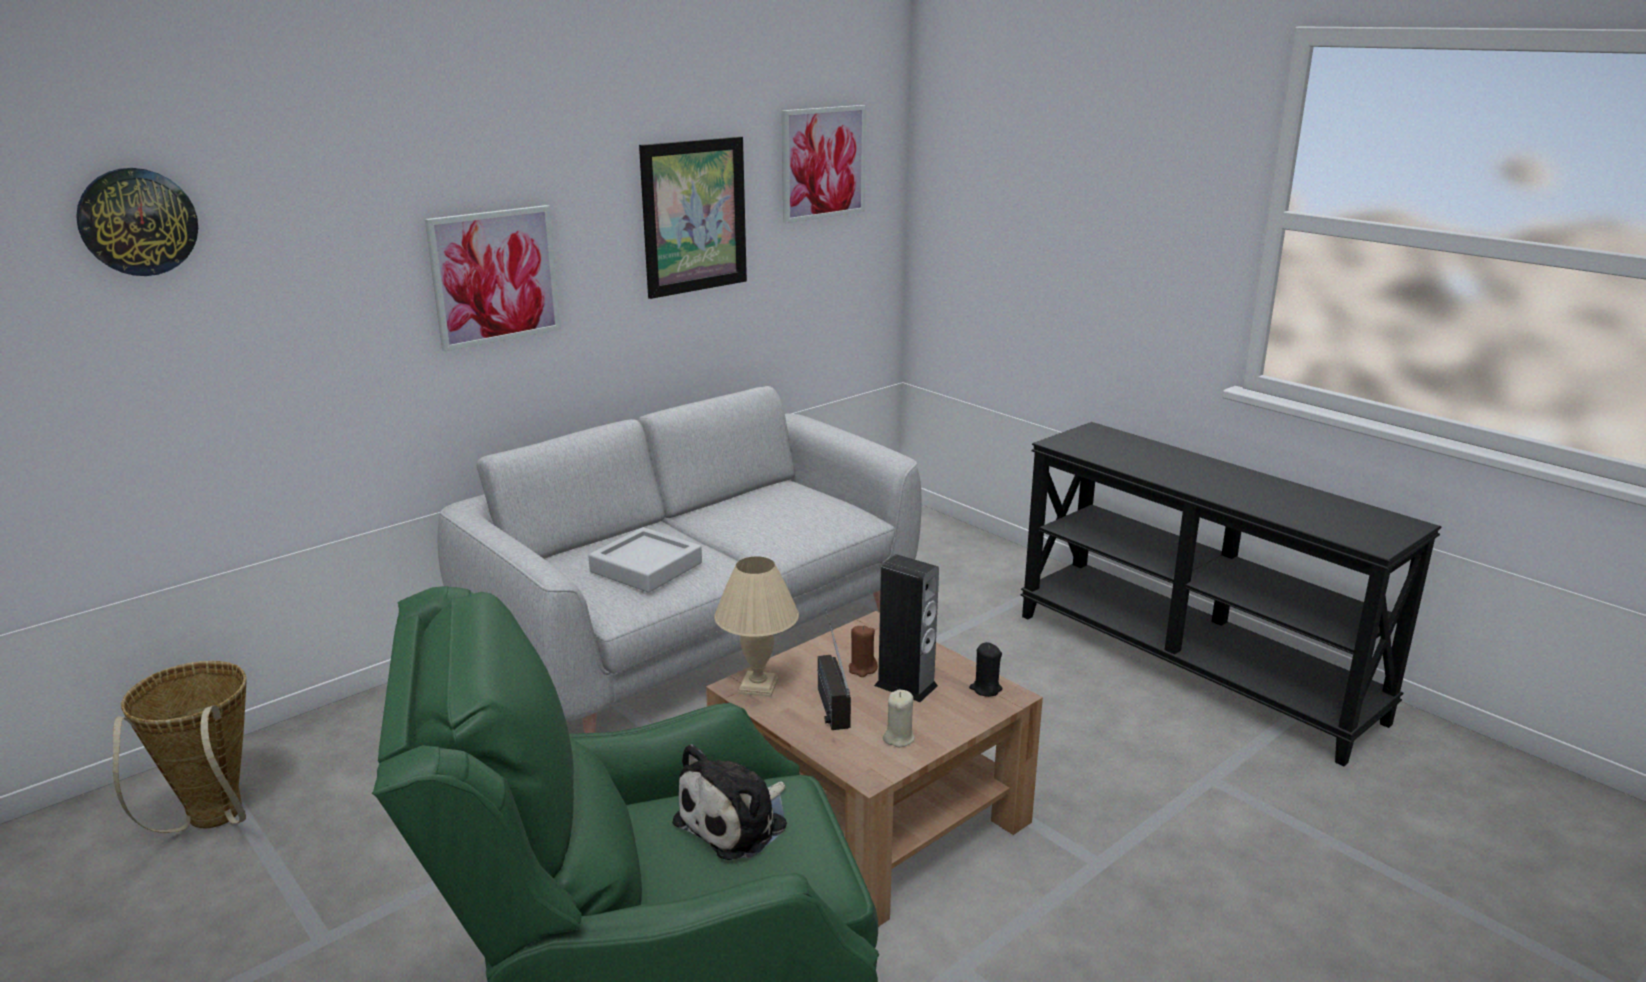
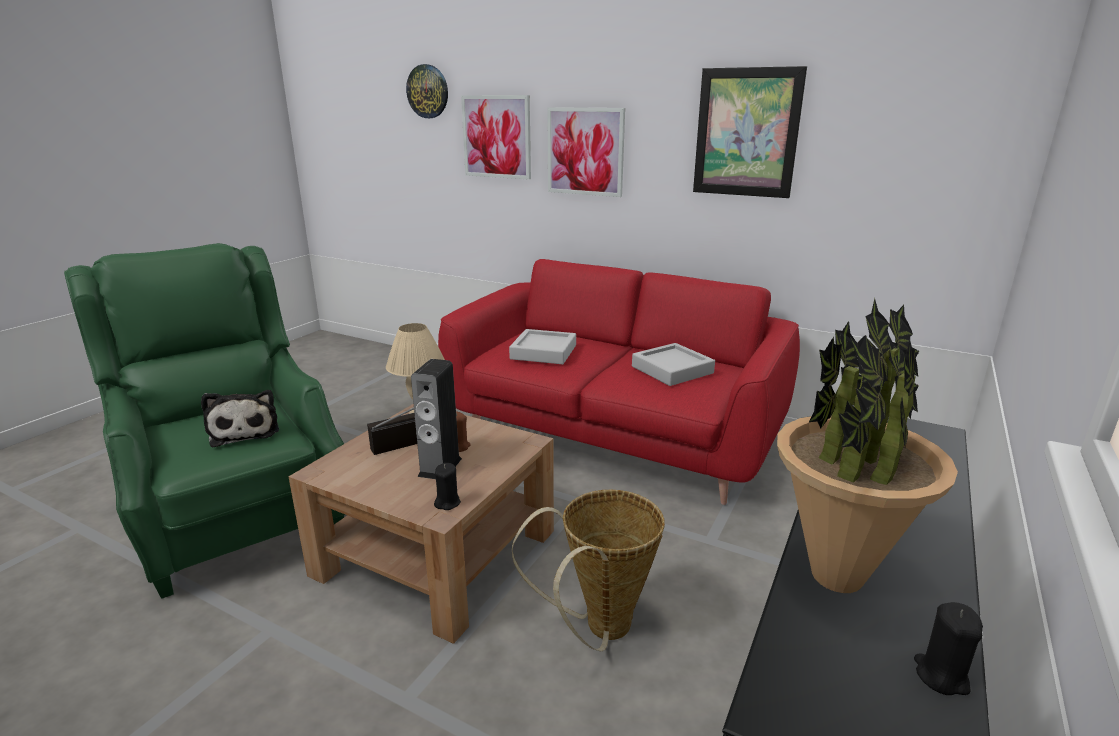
camera: 70 degrees right, 0 degrees up
(212, 822) = (379, 371): basket -> basket (599, 630)
(695, 639) = (614, 436): grey sofa -> red sofa
(737, 822) = (245, 431): plush toy -> plush toy turned 135 degrees counterclockwise
(776, 509) = (672, 370): none -> grey tray
(823, 163) = (910, 99): picture -> picture (497, 137)
(898, 738) = (364, 475): beige candle -> none
(1265, 503) = (837, 577): none -> potted plant
(1345, 504) = (941, 675): none -> black candle

